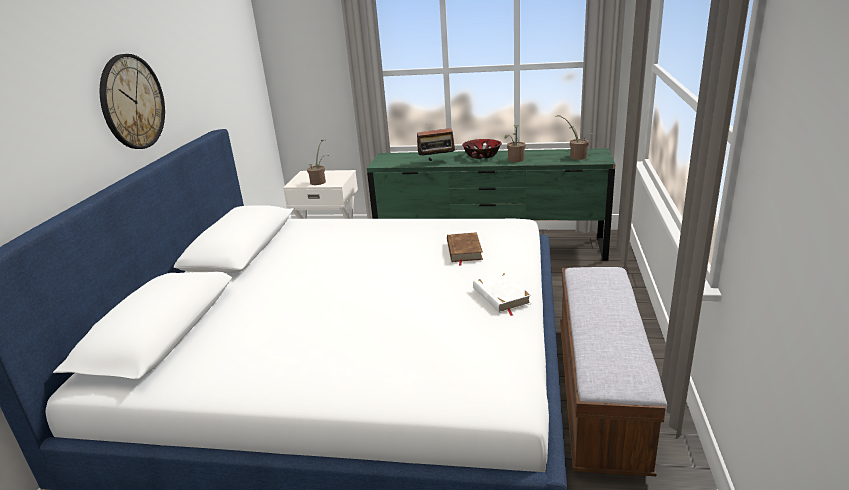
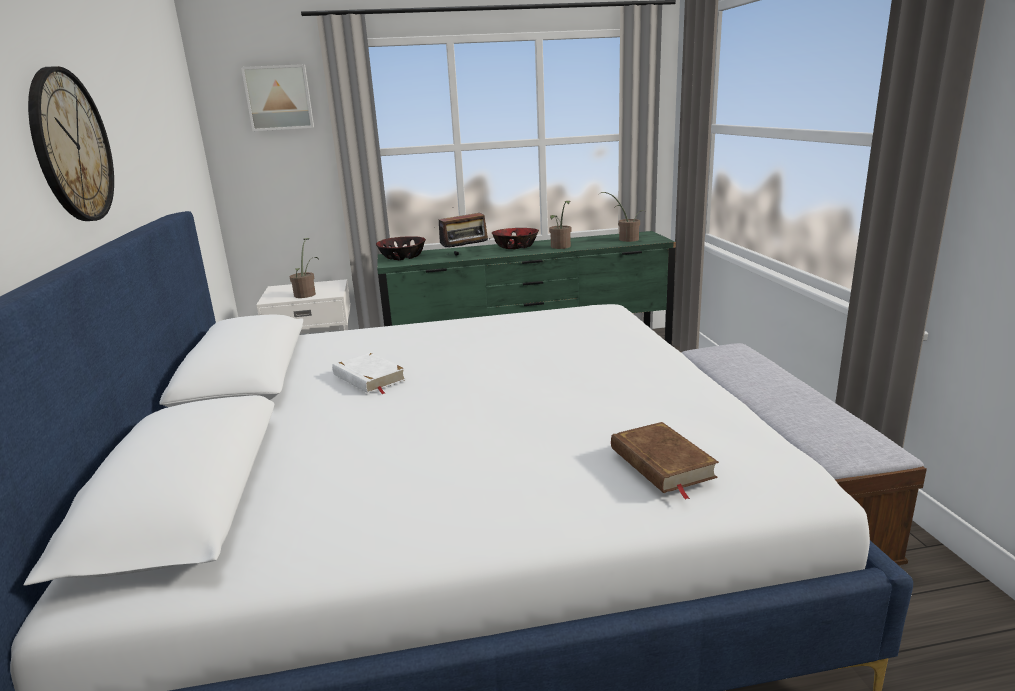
camera: 20 degrees left, 5 degrees down
(313, 31) = (279, 98): none -> picture
(392, 158) = (402, 257): none -> bowl
(464, 250) = (572, 339): brown book -> brown book (661, 463)
(501, 296) = (668, 376): white book -> white book (369, 378)

